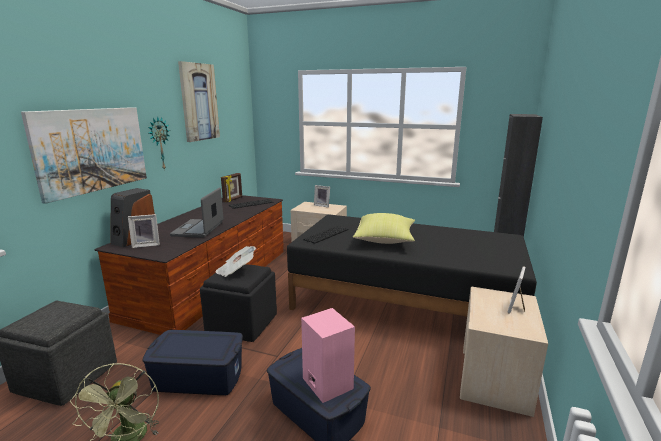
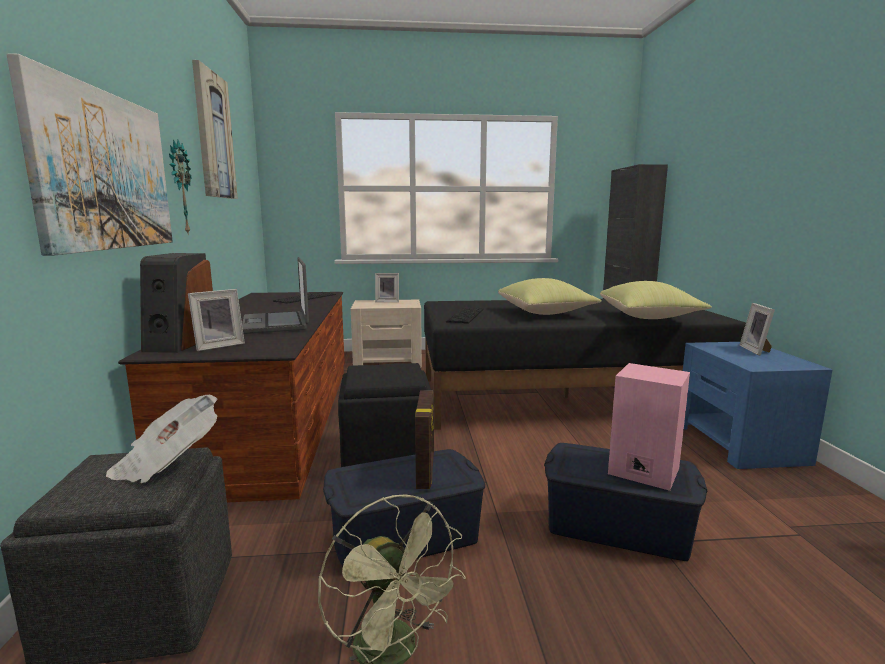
camera: 25 degrees left, 5 degrees down
(233, 199) = (266, 296): picture frame -> picture frame (426, 471)
(236, 271) = (378, 372): newspaper -> newspaper (167, 463)
(456, 259) = (649, 318): none -> yellow pillow
(494, 378) = (740, 443): beige nightstand -> blue nightstand

